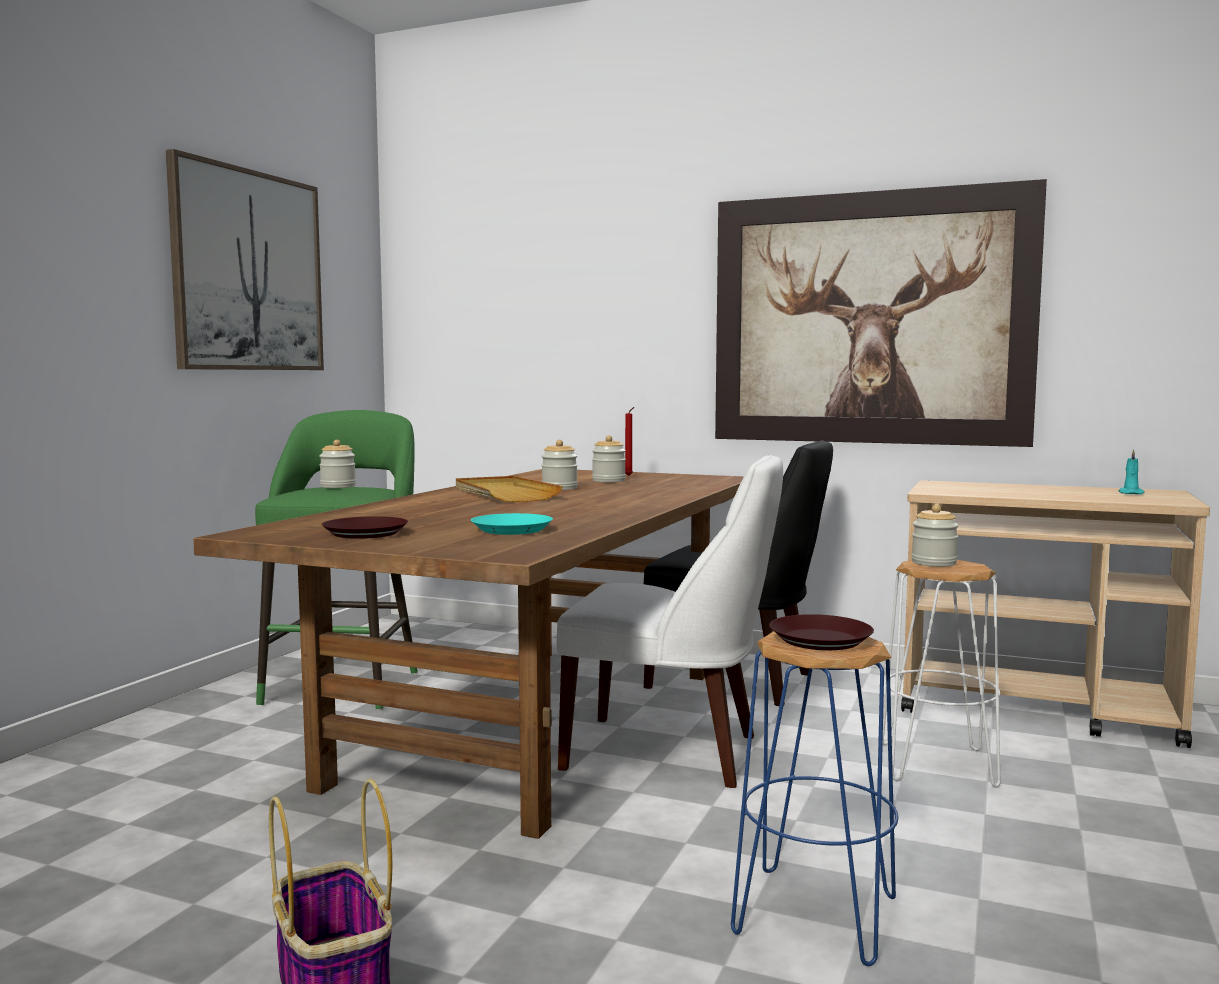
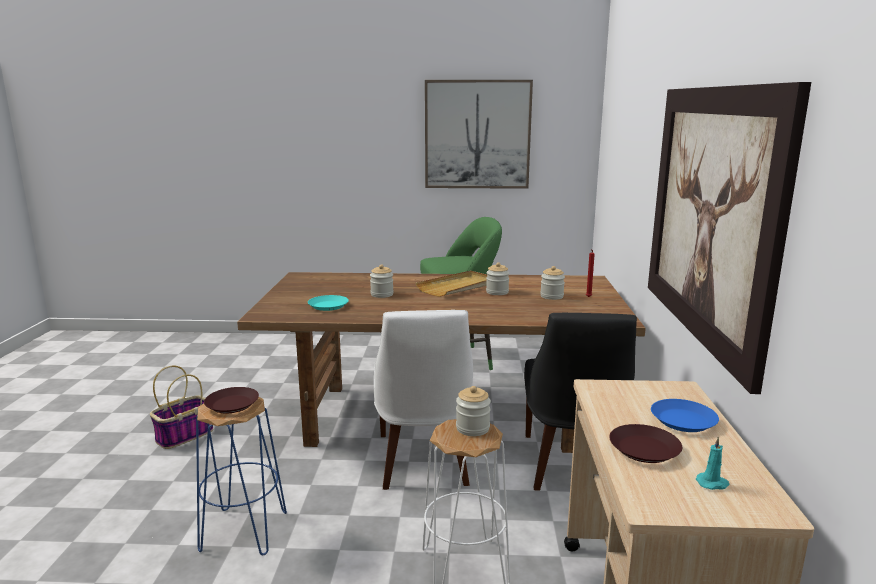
camera: 70 degrees right, 10 degrees up
(338, 486) = (464, 259): jar -> jar (382, 294)
(366, 534) = (306, 288): brown plate -> brown plate (644, 450)
(1013, 487) = (683, 421): none -> blue plate

